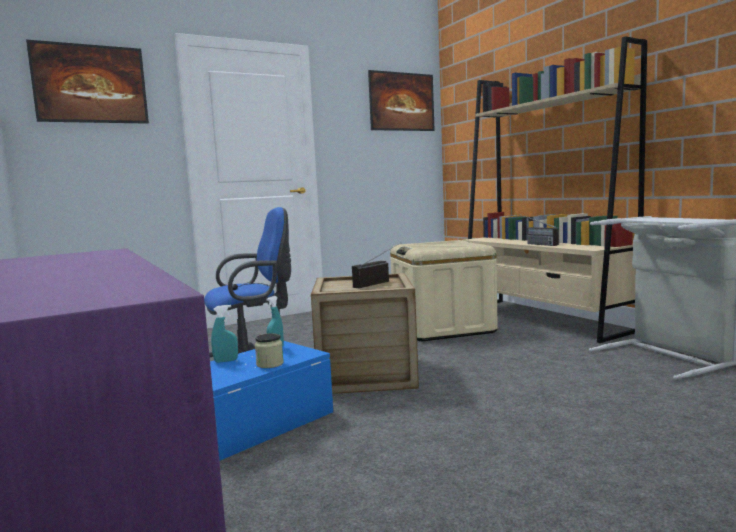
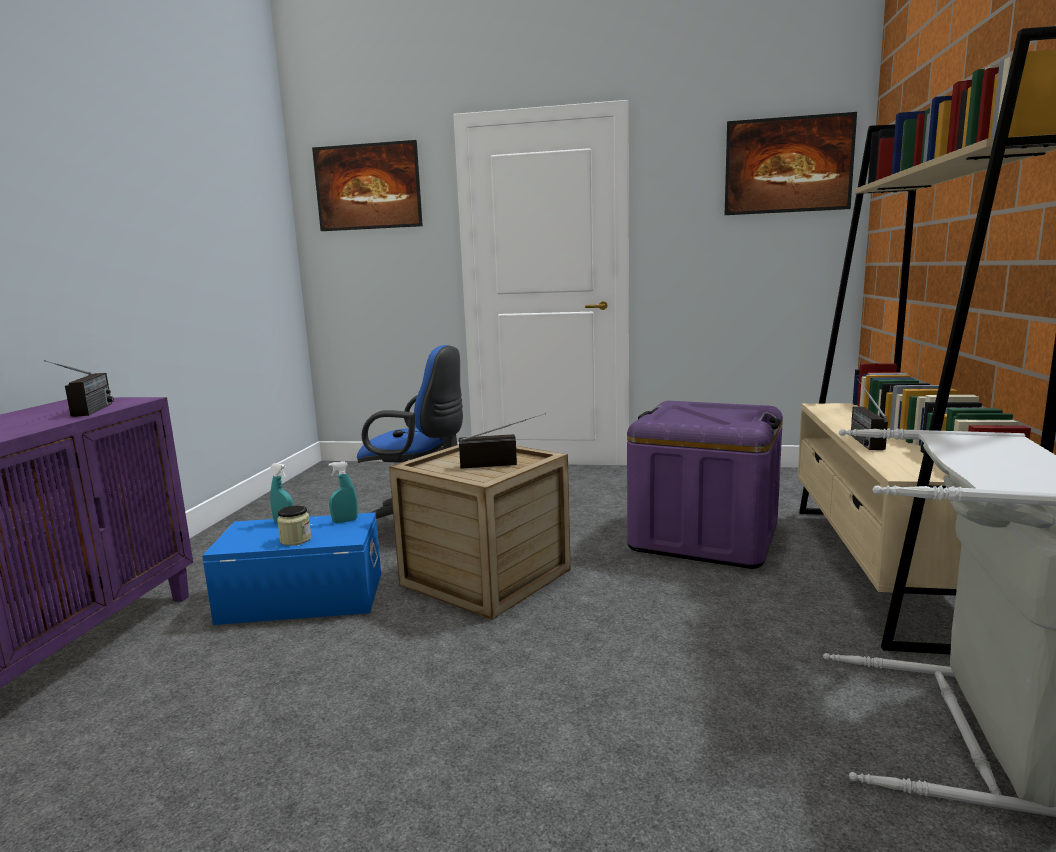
camera: 40 degrees right, 5 degrees up
(114, 256) = (87, 413): none -> radio
(443, 327) = (704, 536): beige storage box -> purple storage box

